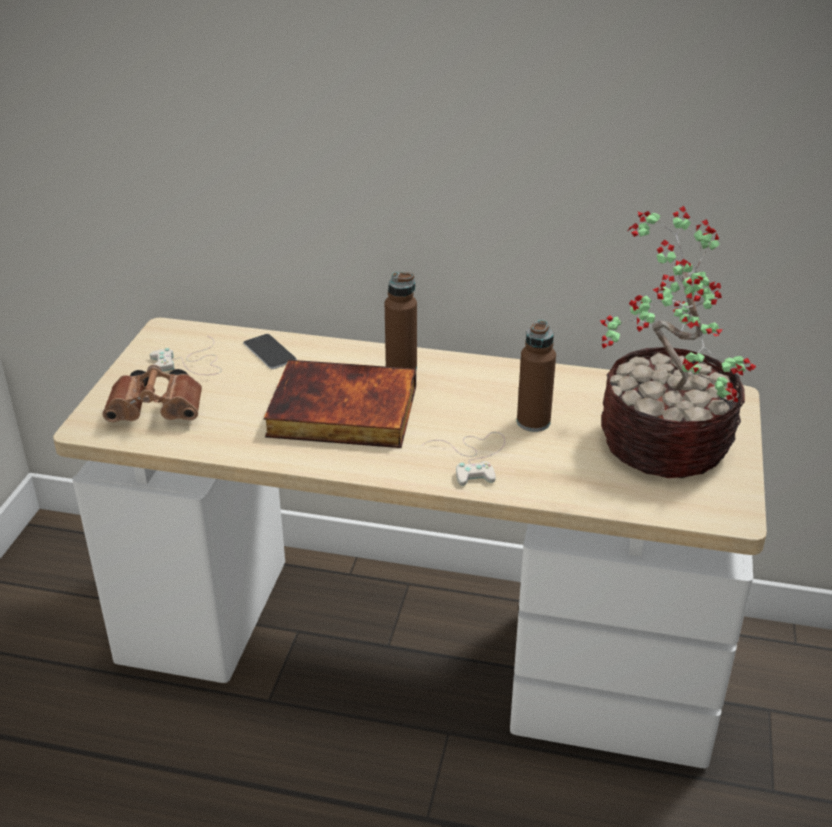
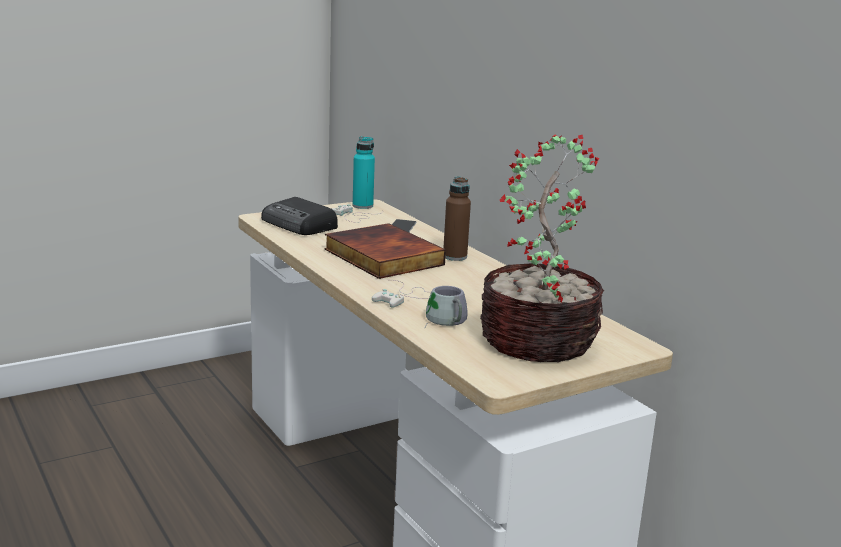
camera: 45 degrees right, 15 degrees down
(159, 412) = (299, 224): brown binoculars -> radio
(163, 338) = (362, 206): none -> turquoise bottle
(533, 422) = (476, 301): brown bottle -> none
(562, 469) = (444, 321): none -> grey mug

